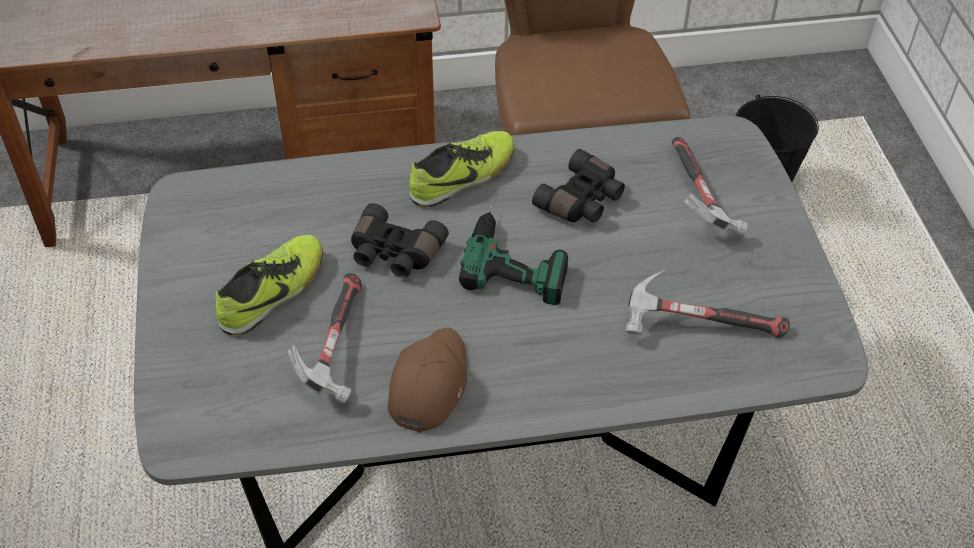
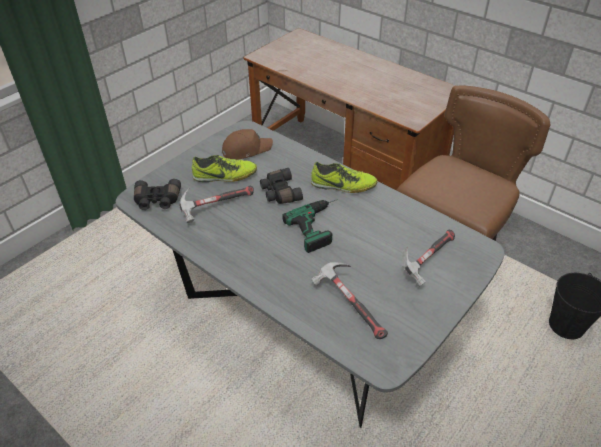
camera: 50 degrees right, 5 degrees down
(428, 384) = (224, 241): brown cap -> brown cap (246, 149)
(582, 201) = (375, 226): black binoculars -> black binoculars (157, 201)

